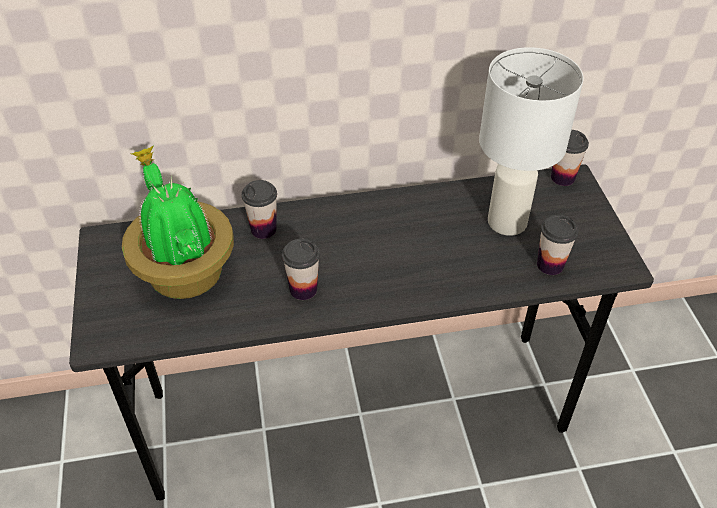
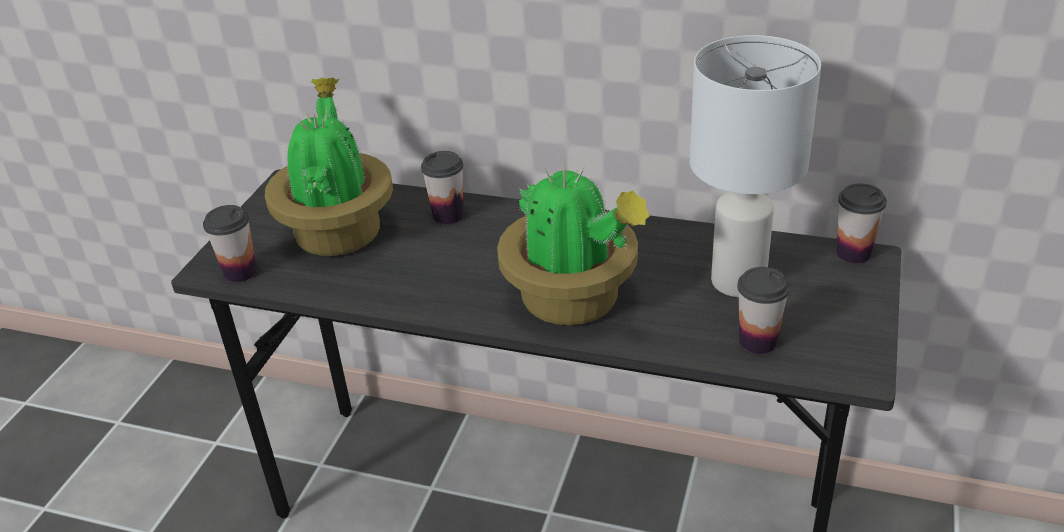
camera: 30 degrees right, 10 degrees down
(303, 289) = (443, 282): cup -> cup (240, 272)
(410, 274) = (573, 301): none -> potted plant

